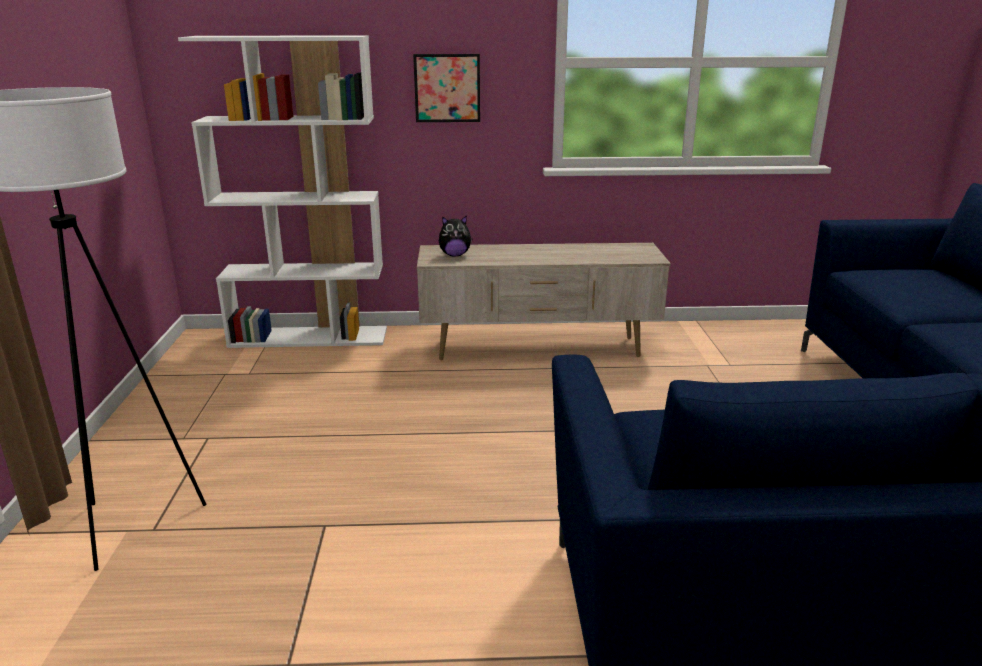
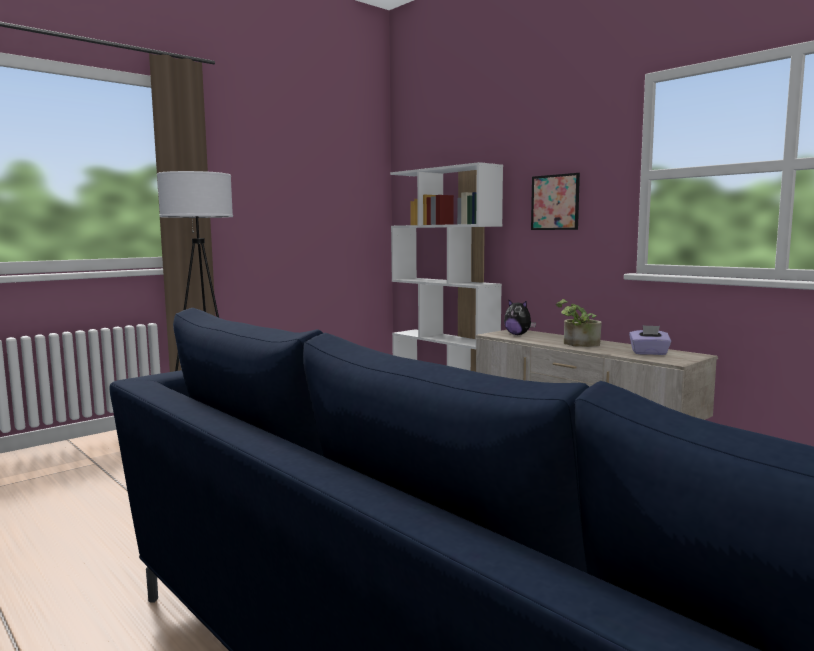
camera: 50 degrees right, 15 degrees down
(538, 255) = (578, 344): none -> potted plant
(612, 253) = (649, 353): none -> purple tissue box

